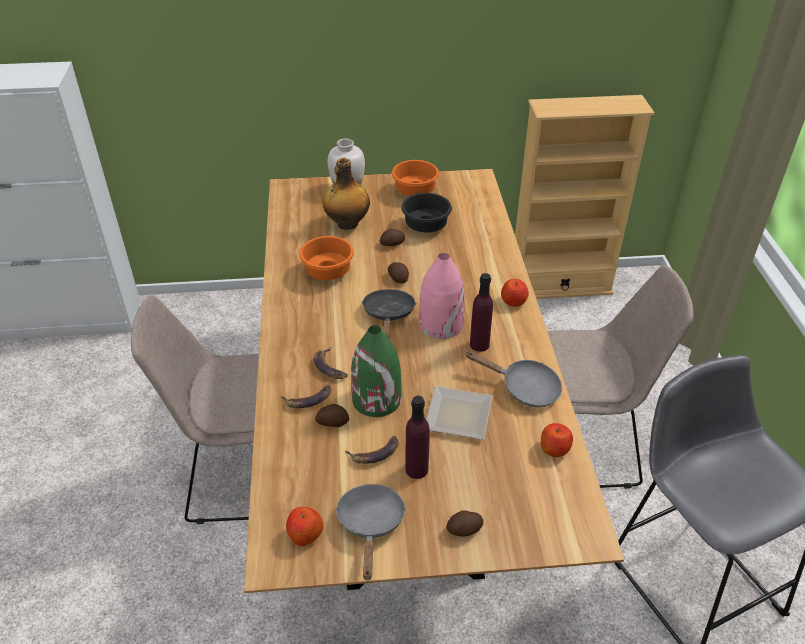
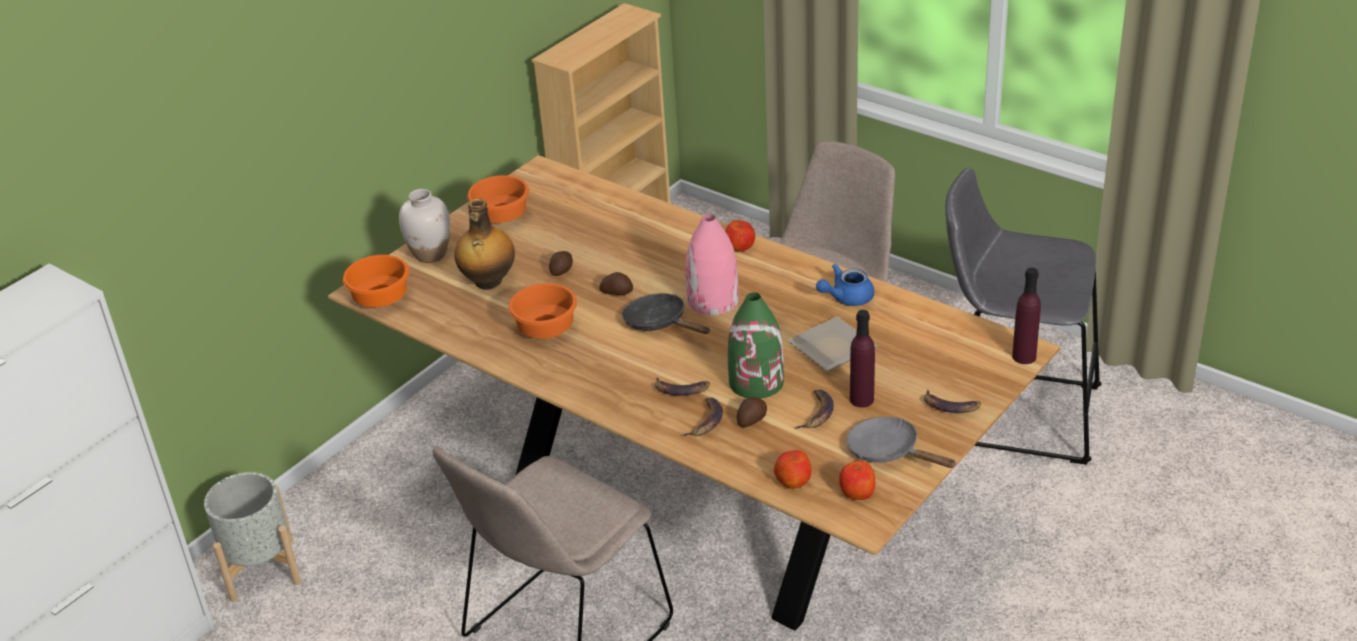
camera: 45 degrees left, 5 degrees down
(186, 319) = (261, 569): none -> grey planter
(287, 196) = (379, 298): none -> orange bowl
(425, 225) = (564, 238): black bowl -> none
(465, 530) = (950, 406): potato -> banana
(479, 344) = (766, 293): purple bottle -> purple bottle (1024, 356)
(524, 388) = (846, 298): grey frying pan -> blue teapot
(554, 448) = (926, 319): apple -> apple (793, 481)

